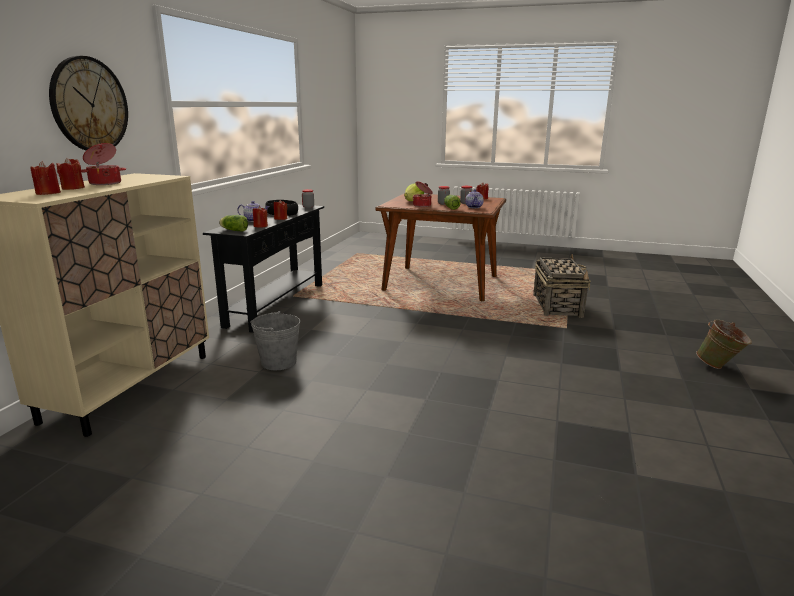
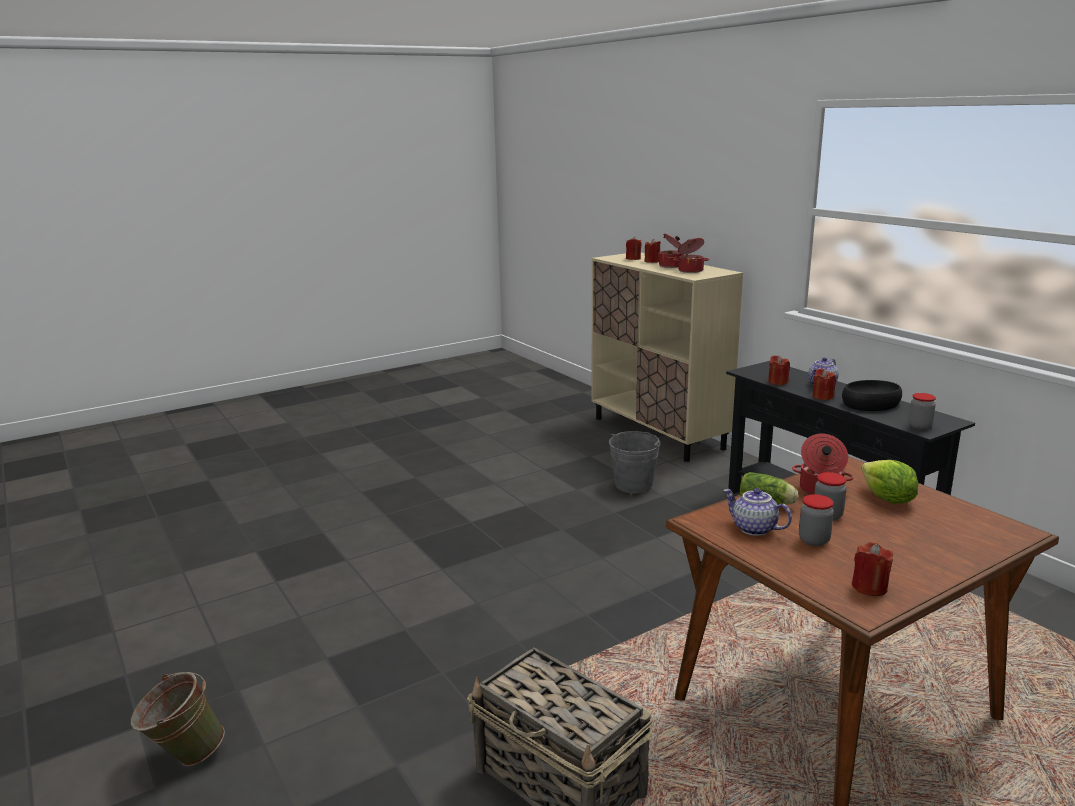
camera: 130 degrees right, 0 degrees up
(89, 105) = (726, 203): wall clock -> none
(134, 179) = (690, 270): none -> cooking pot
(233, 230) = (764, 370): lettuce -> none

